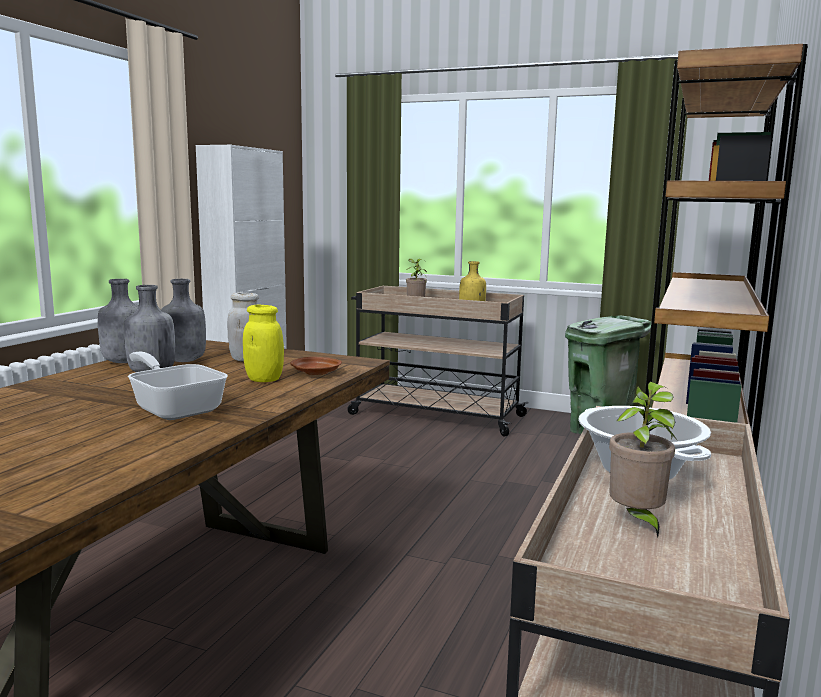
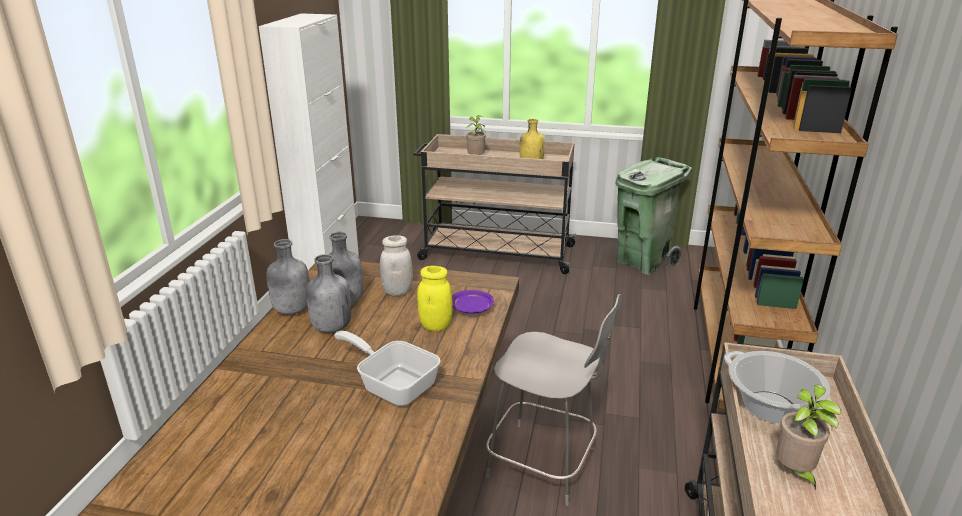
camera: 10 degrees left, 15 degrees up
(316, 373) = (472, 309): brown plate -> purple plate
(400, 593) = (545, 464): none -> grey chair

